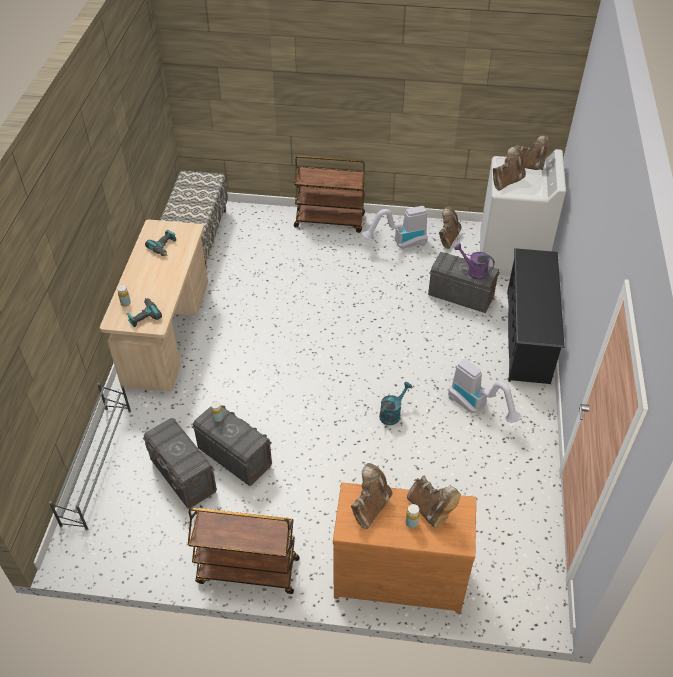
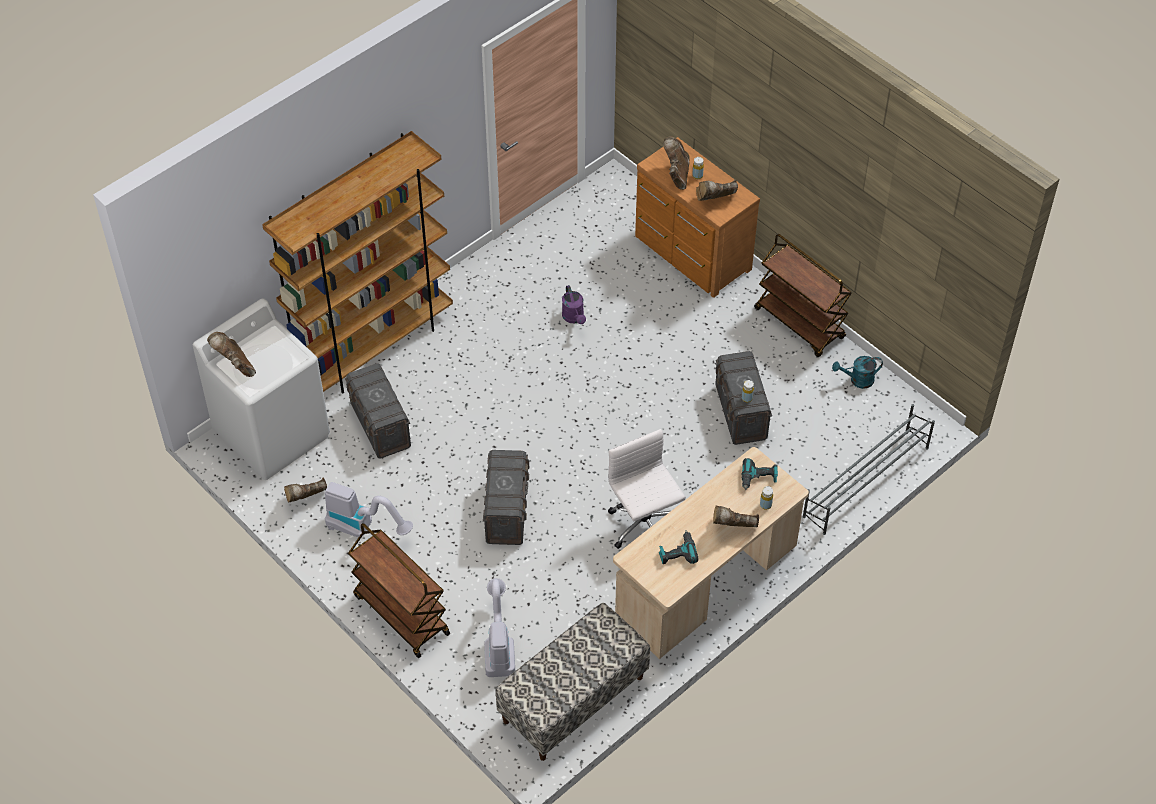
camera: 140 degrees left, 5 degrees up
(183, 476) = (797, 424): grey storage box -> grey storage box (507, 511)
(236, 340) = (644, 525): none -> white office chair
(392, 413) = (573, 361): turquoise watering can -> turquoise watering can (857, 380)
(473, 271) = (374, 385): purple watering can -> purple watering can (574, 318)
(478, 408) = (496, 319): vacuum cleaner -> vacuum cleaner (498, 644)
(507, 181) = (282, 362): brown boot -> brown boot (733, 528)
(527, 336) = (374, 347): black shoe rack -> brown bookcase

